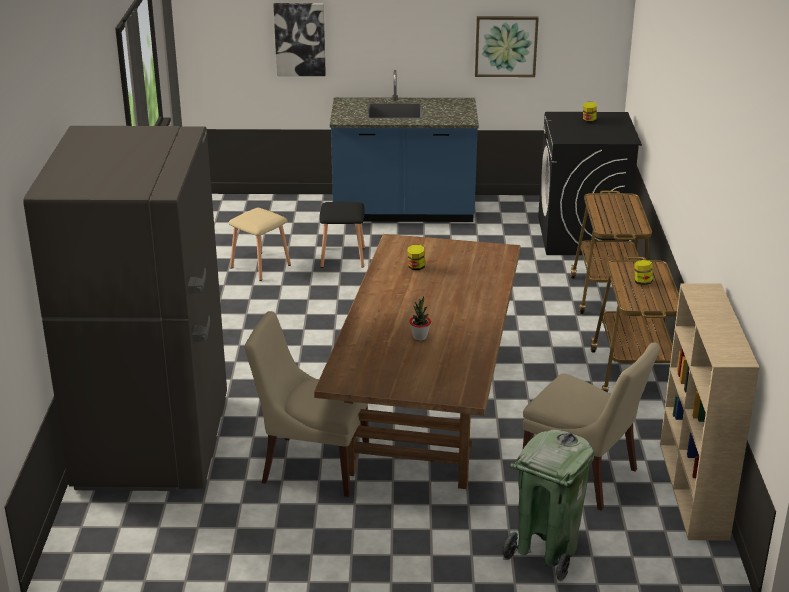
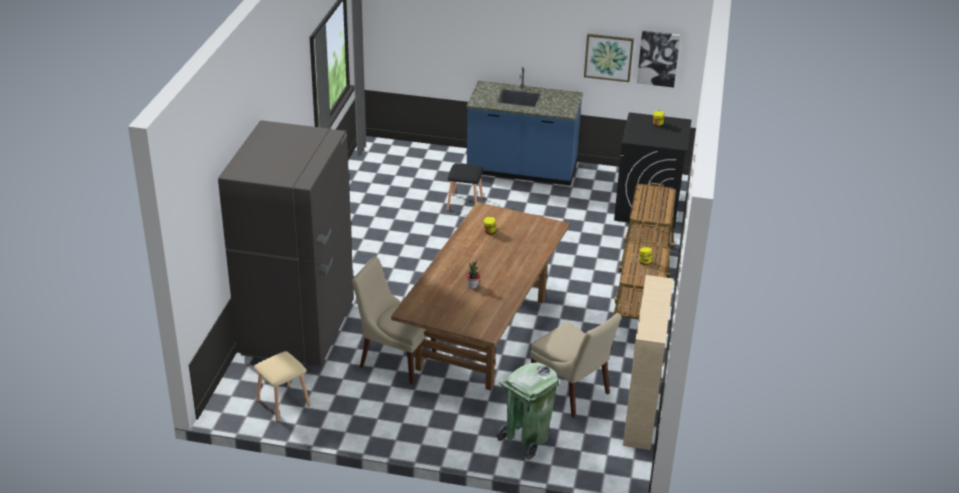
camera: 10 degrees right, 5 degrees up
(261, 266) = (404, 204): beige stool -> beige stool (284, 403)
(300, 39) = (456, 36): picture -> picture (658, 58)

